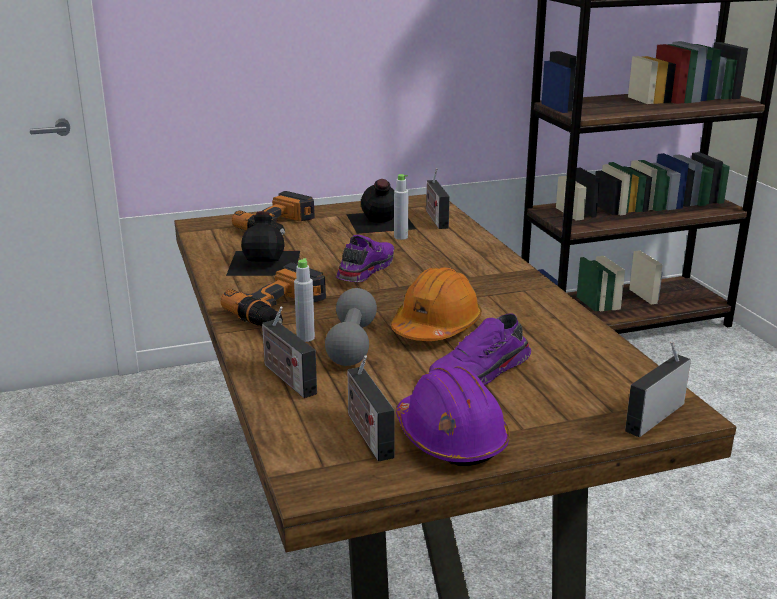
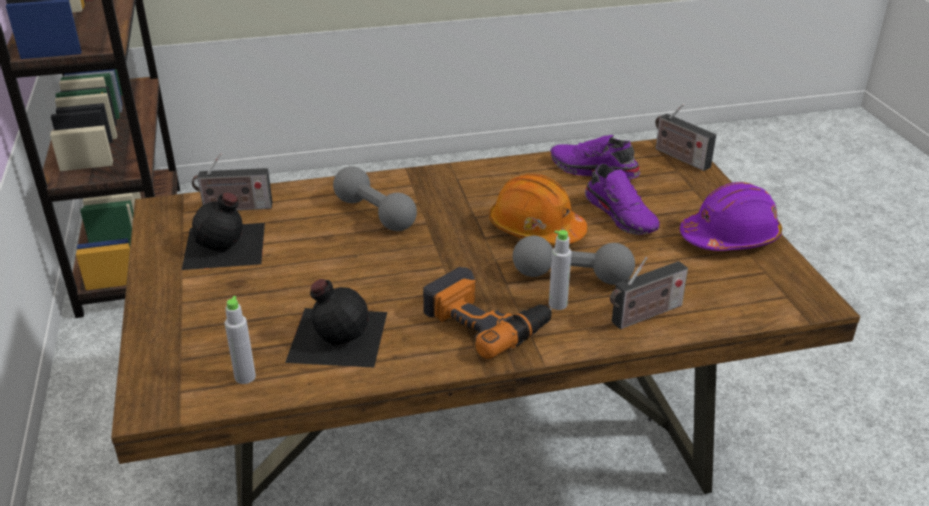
camera: 85 degrees left, 10 degrees up
(280, 226) = (203, 325): power drill -> none
(364, 270) = (383, 263): purple shoe -> purple shoe (592, 171)
(367, 433) = (733, 274): radio -> none
(401, 237) = (287, 234): grey bottle -> grey bottle (245, 377)
(442, 262) = (375, 214): none -> grey dumbbell

